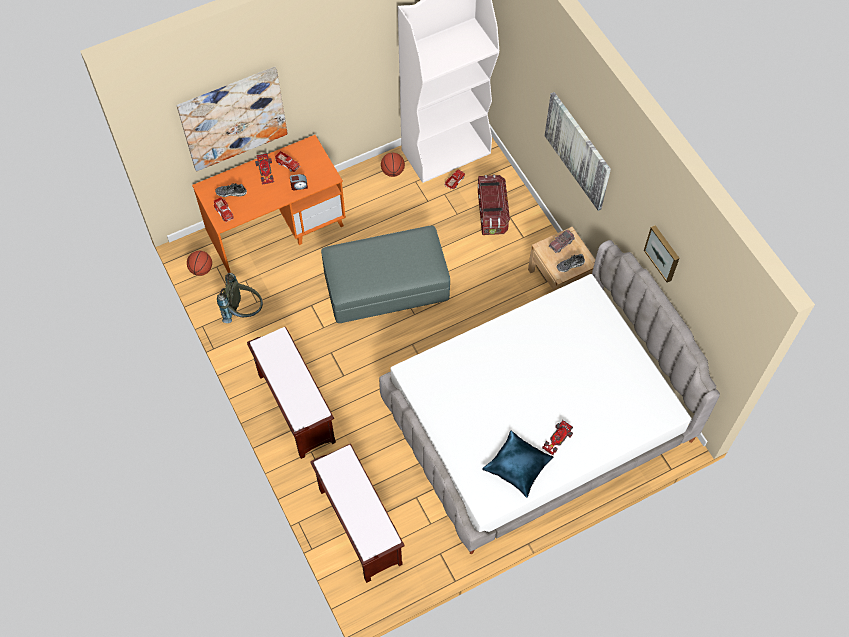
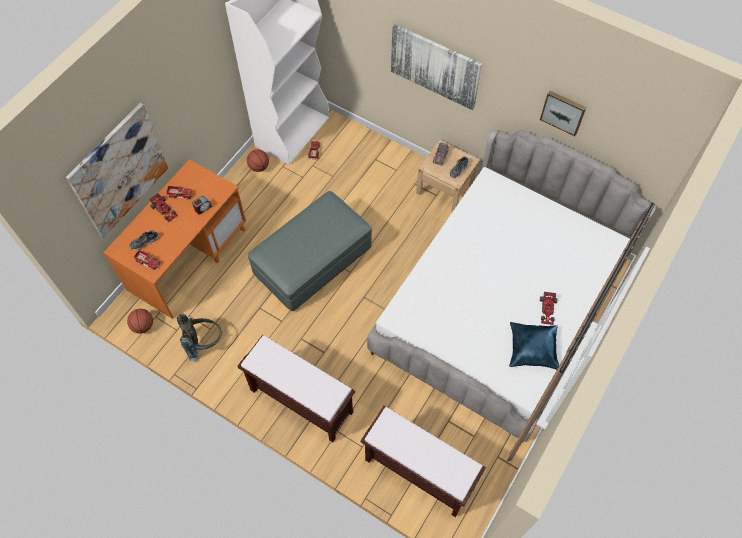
camera: 30 degrees left, 0 degrees up
(492, 212) = (359, 162): storage box -> none

